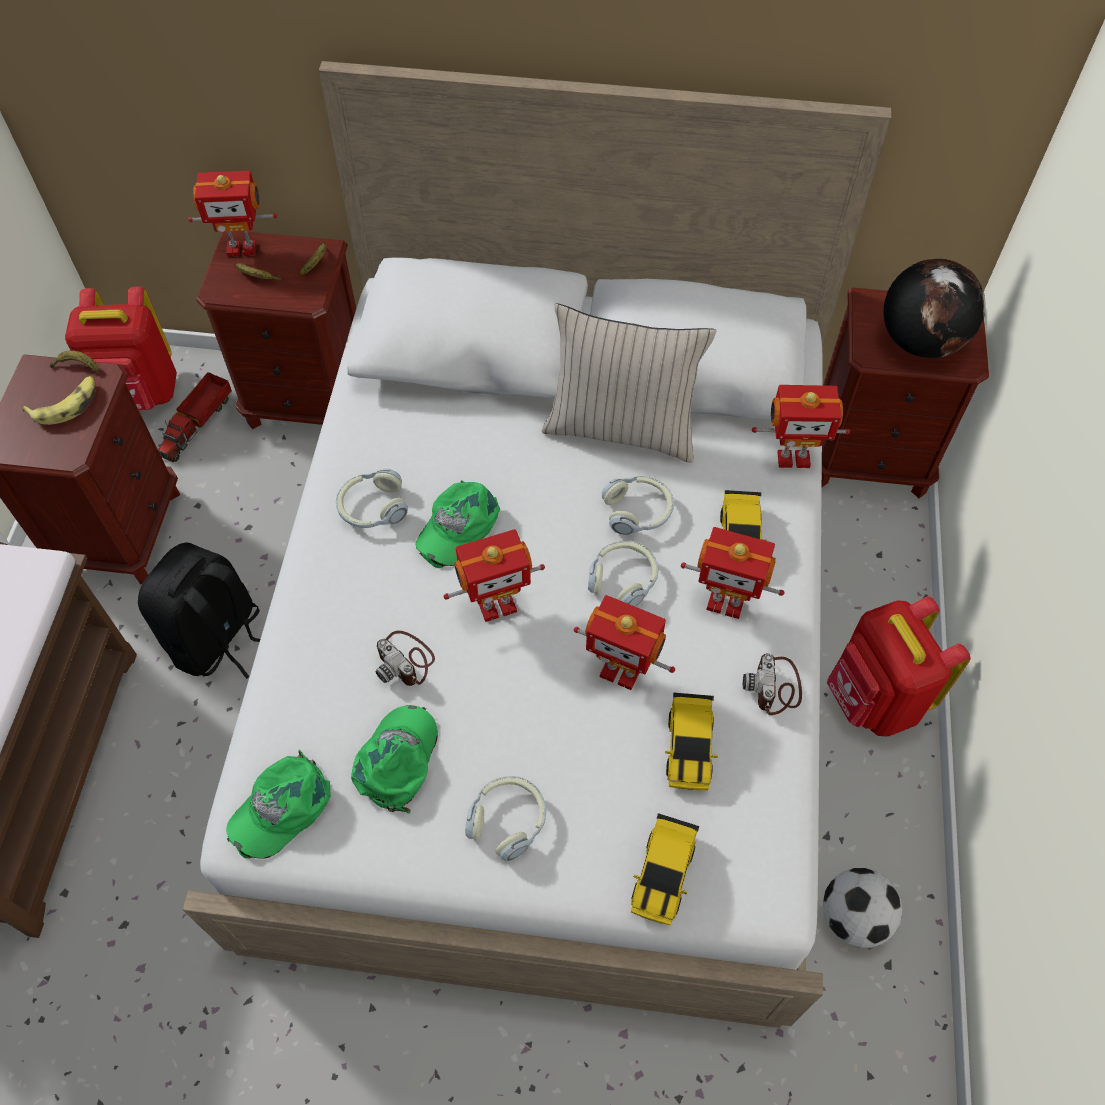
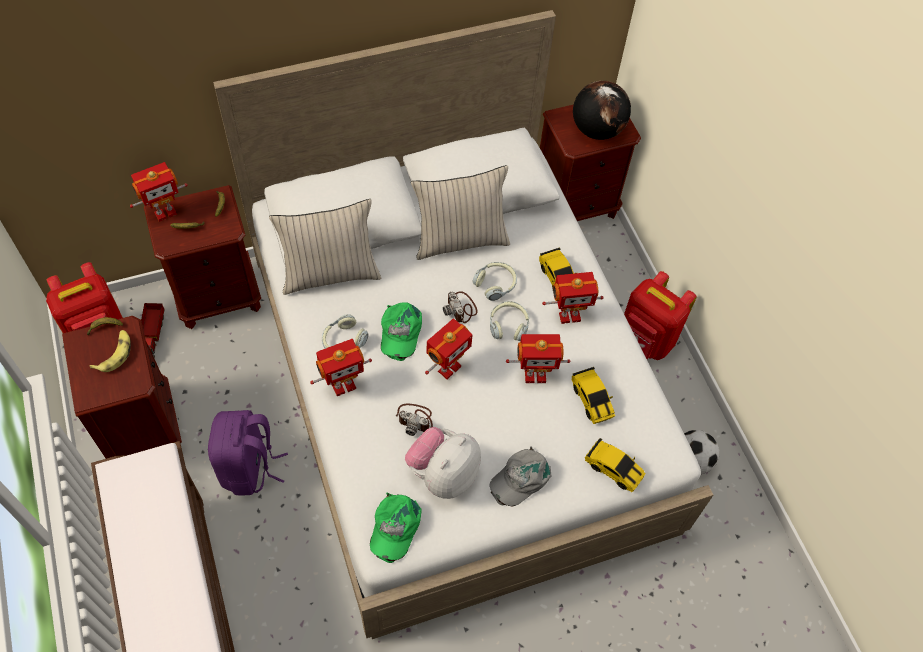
camera: 30 degrees left, 0 degrees up
(218, 639) = (249, 467): black backpack -> purple backpack
(398, 760) = (443, 474): green cap -> plush toy
(410, 407) = (330, 273): none -> beige pillow
(508, 820) = (520, 478): headphones -> grey cap
(663, 873) = (613, 469): toy car -> toy car turned 45 degrees counterclockwise
(775, 687) = (618, 350): camera -> camera (461, 308)
(793, 457) = (562, 221): toy robot -> toy robot (343, 385)

